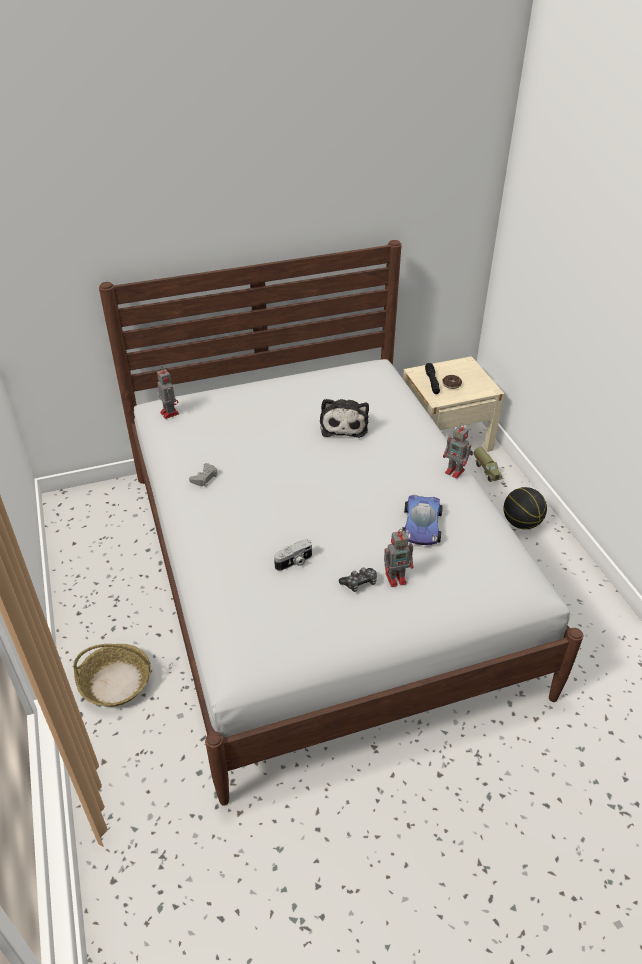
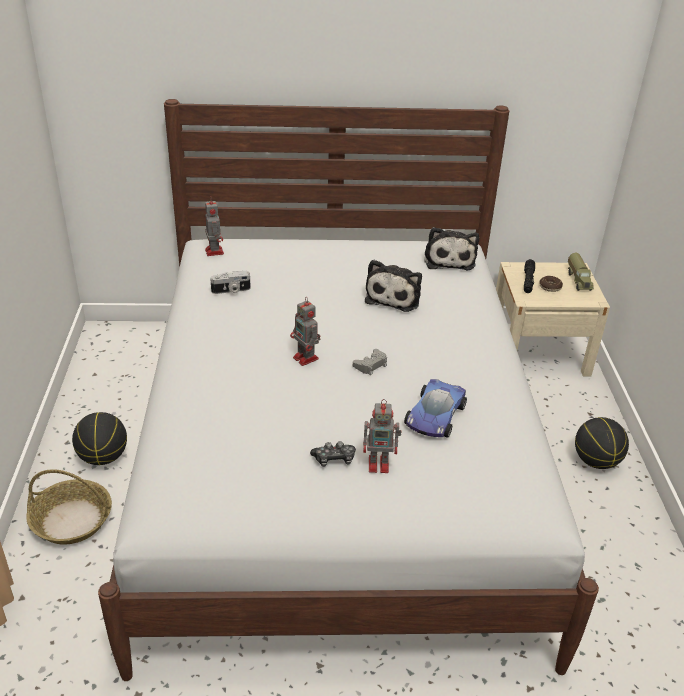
camera: 15 degrees right, 5 degrees down
(118, 618) = (103, 457): none -> basketball
(204, 478) = (218, 318): grey game controller -> grey game controller (371, 365)
(294, 562) = (271, 421): camera -> camera (231, 290)
(372, 380) = (449, 259): none -> plush toy
(455, 472) = (502, 368): toy robot -> toy robot (306, 359)
(487, 470) = (575, 396): toy truck -> toy truck (579, 280)

